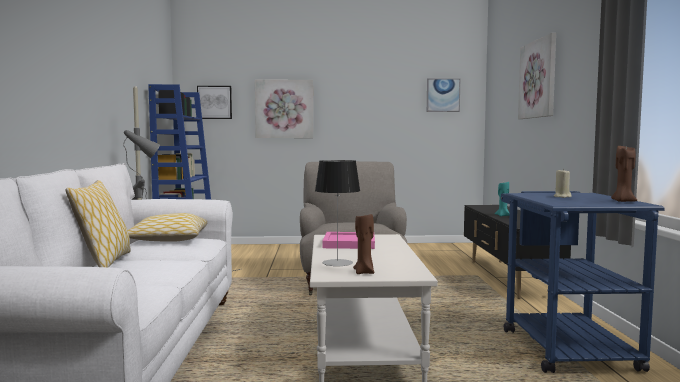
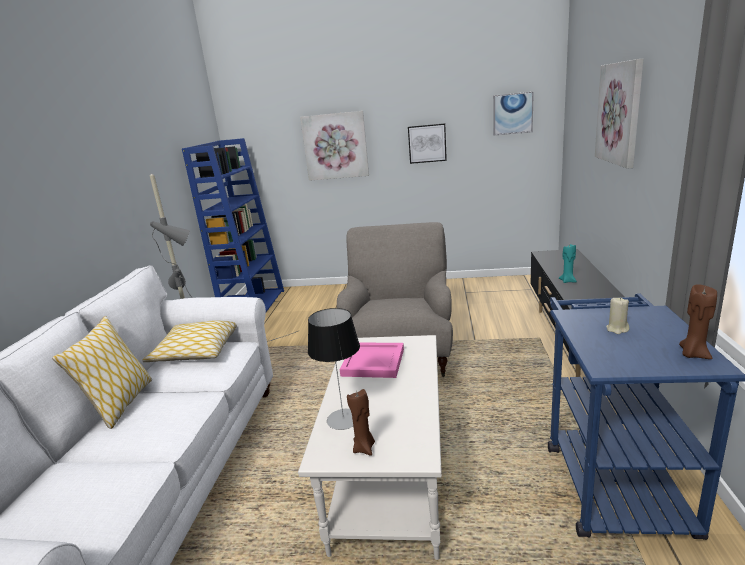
camera: 10 degrees right, 15 degrees up
(214, 102) = (263, 145): picture -> picture (427, 143)

